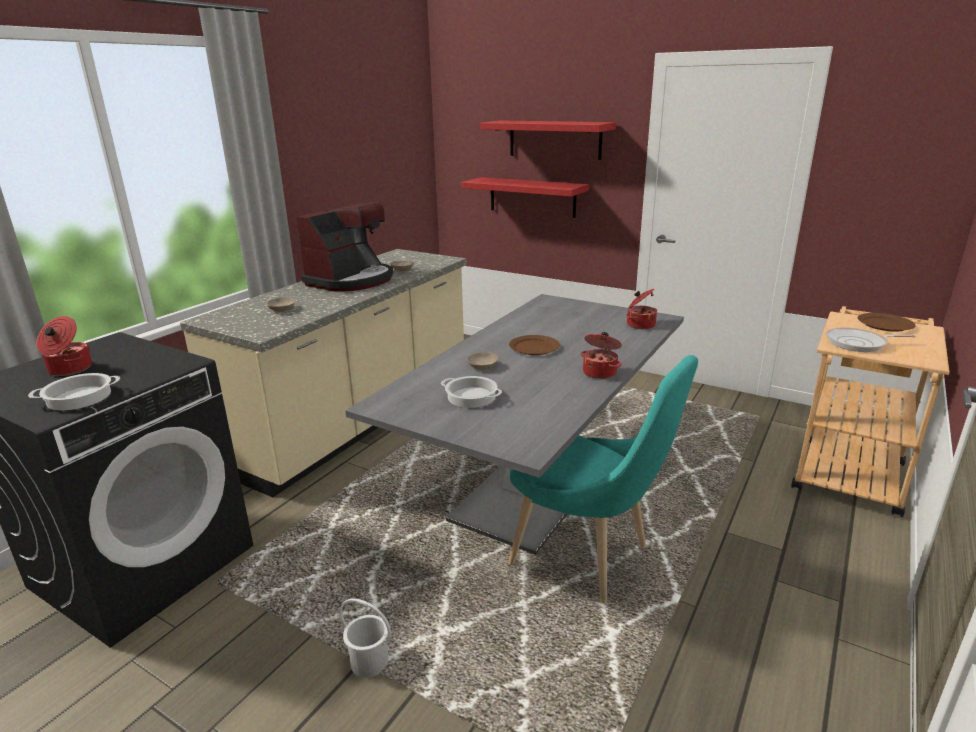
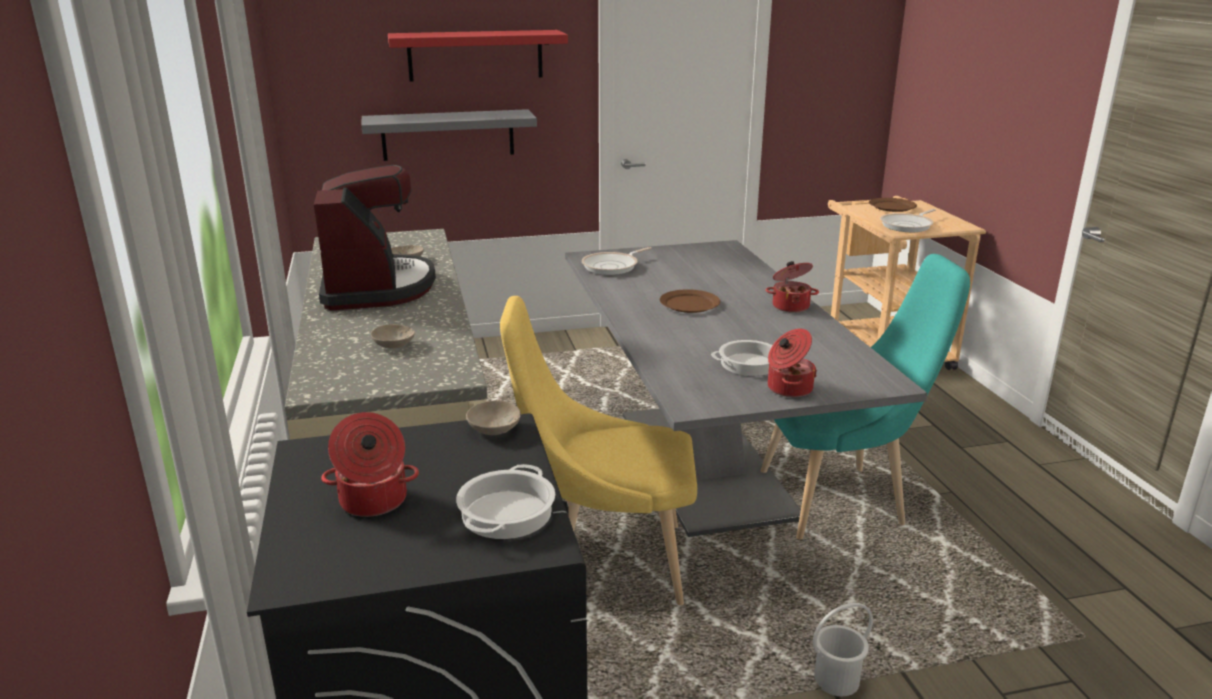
camera: 45 degrees left, 0 degrees up
(381, 508) = (606, 562): none -> yellow chair
(482, 366) = (691, 336): beige bowl -> beige bowl (493, 428)
(532, 197) = (448, 135): red shelf -> grey shelf
(547, 310) = (613, 266): none -> frying pan
(640, 324) = (722, 256): cooking pot -> cooking pot (788, 388)

